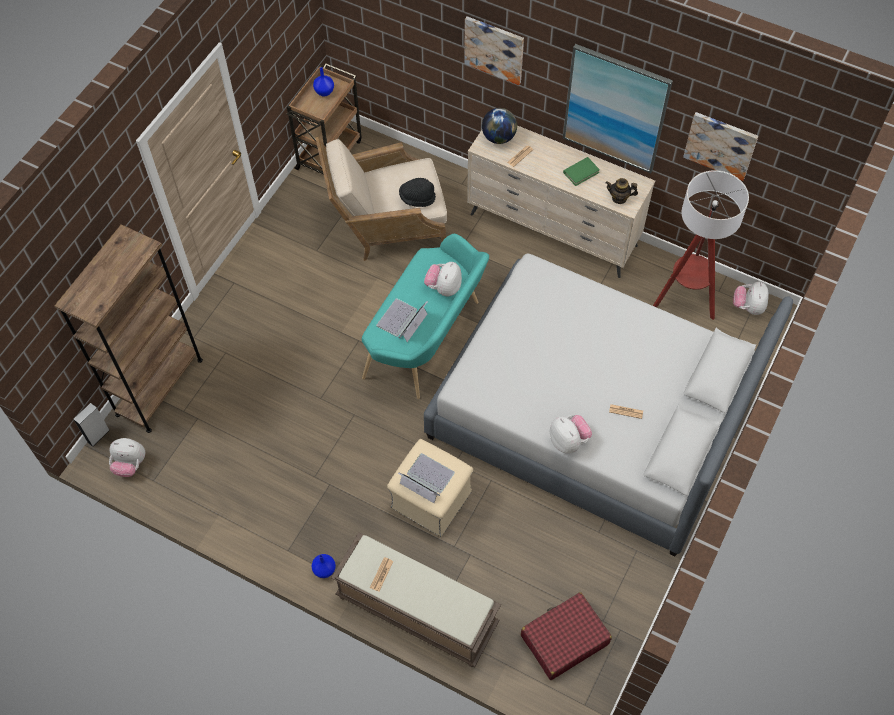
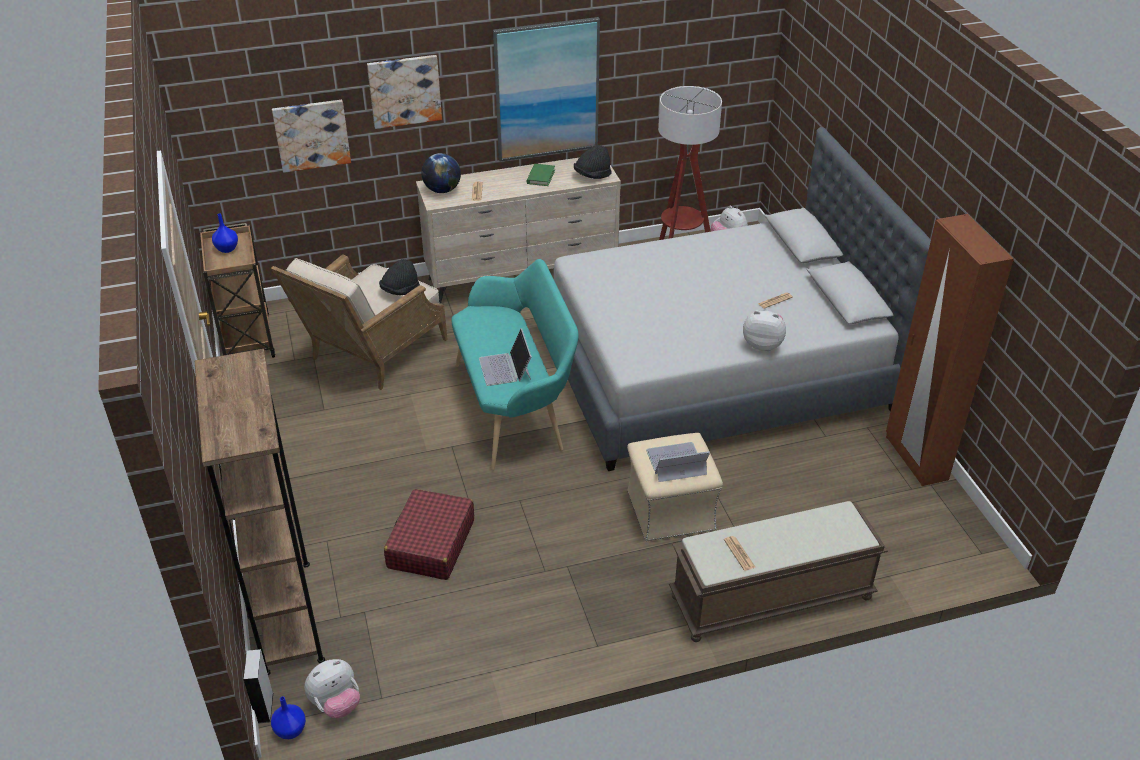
camera: 45 degrees left, 20 degrees down
(324, 570) = (651, 634): blue vase -> blue vase (290, 731)
(444, 287) = (510, 328): plush toy -> none
(564, 639) = (905, 523): red suitcase -> red suitcase (431, 544)
(619, 198) = (592, 175): teapot -> black hat
(637, 602) = (915, 458): none -> brown wardrobe
(720, 145) = (656, 69): picture -> picture (312, 135)

